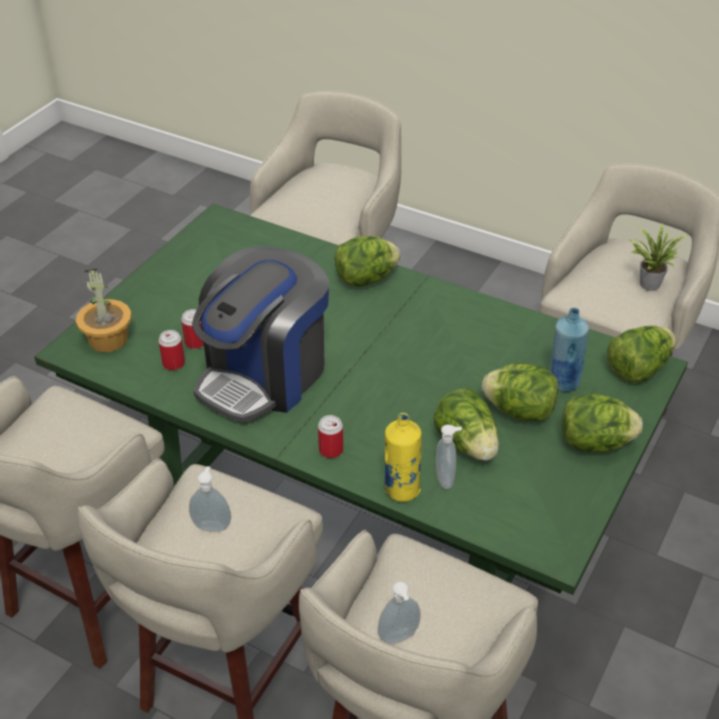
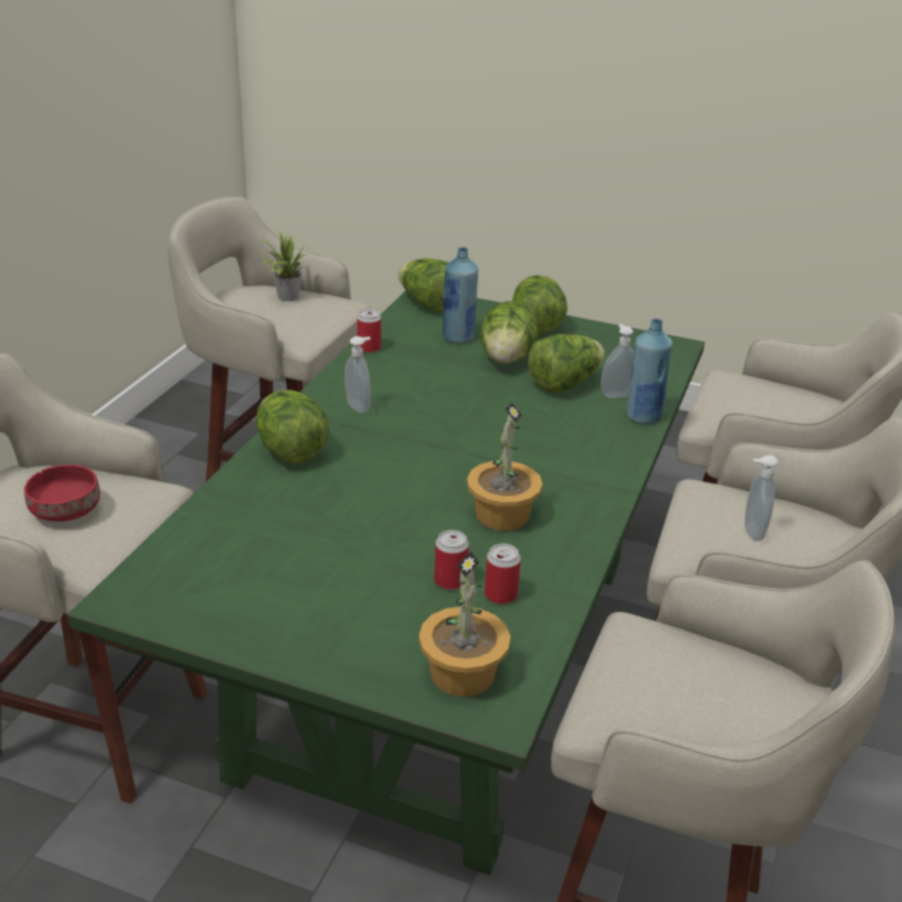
camera: 100 degrees left, 10 degrees down
(264, 375) = (501, 514): coffee machine -> potted plant
(316, 197) = (66, 511): none -> red bowl
(331, 450) = (608, 459): can -> can (369, 348)
(399, 638) = (807, 417): soap dispenser -> soap dispenser (359, 407)
(401, 490) = (643, 417): yellow bottle -> blue bottle

